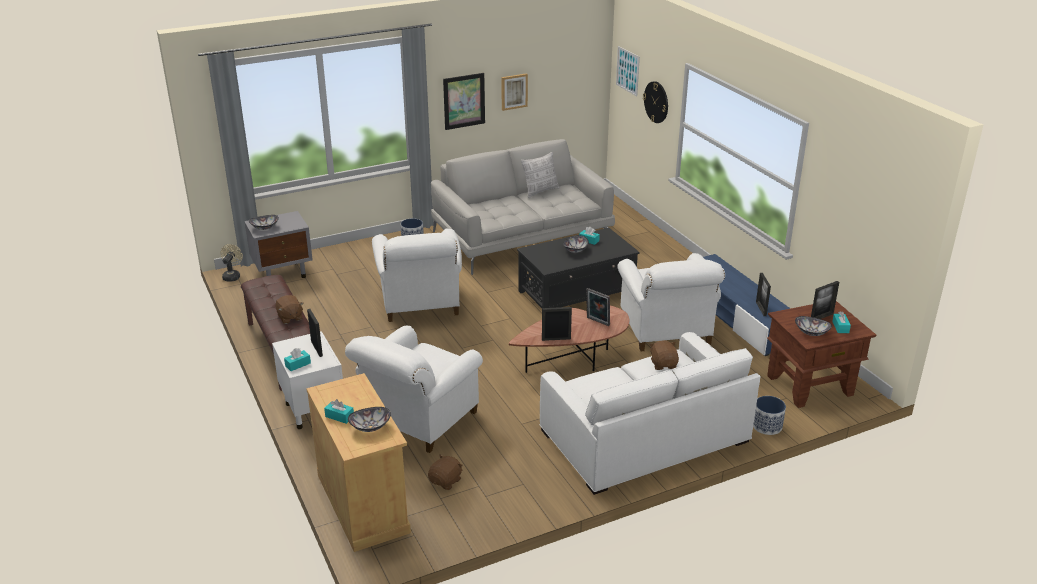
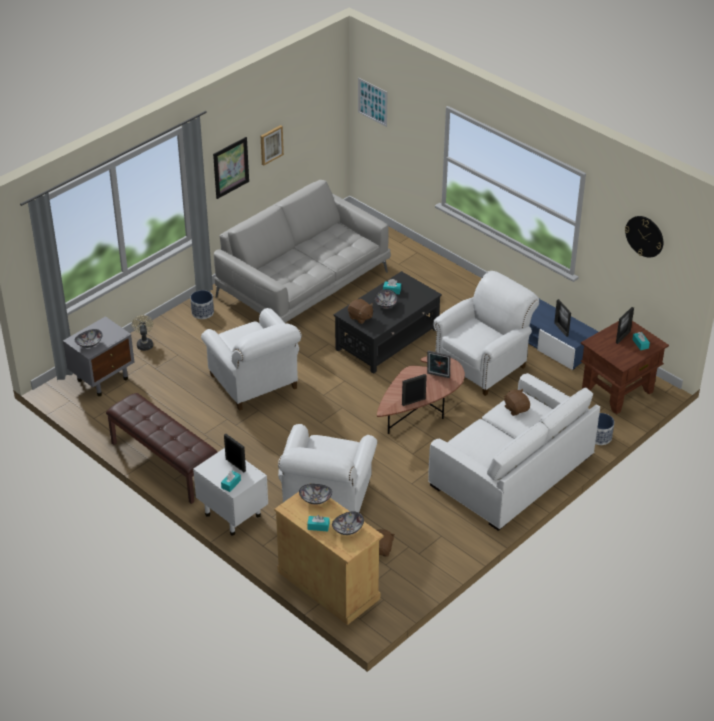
camera: 20 degrees left, 10 degrees up
(232, 276) = (55, 394): beige fan -> beige fan (144, 343)
(290, 318) = (182, 437): brown plush toy -> brown plush toy (360, 317)
(540, 191) = (315, 238): pillow -> none
(656, 102) = (412, 135): wall clock -> wall clock (644, 236)
(667, 332) = (484, 364): white armchair -> white armchair turned 105 degrees counterclockwise
(811, 333) = (621, 355): bowl -> bowl (315, 500)

